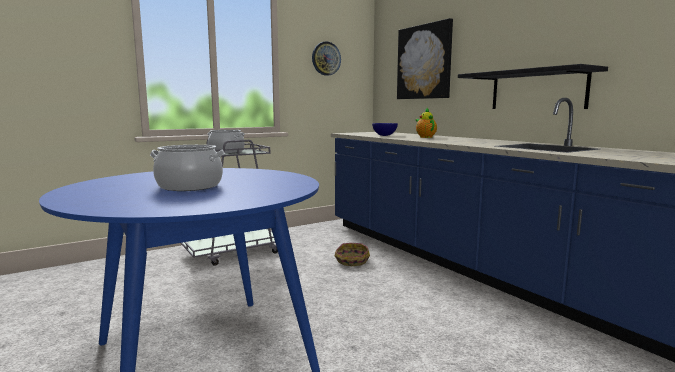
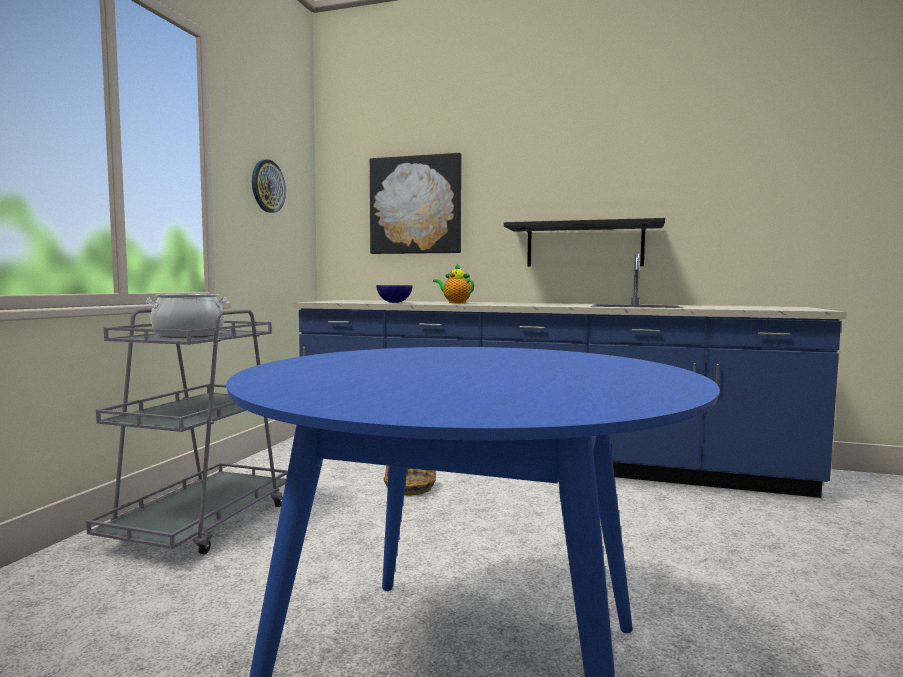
camera: 40 degrees left, 5 degrees down
(189, 186) = (482, 372): cooking pot -> none

